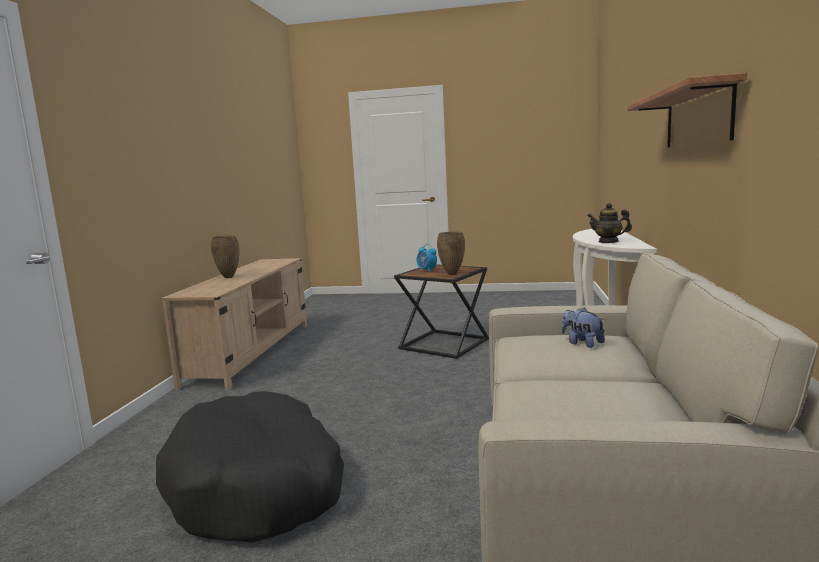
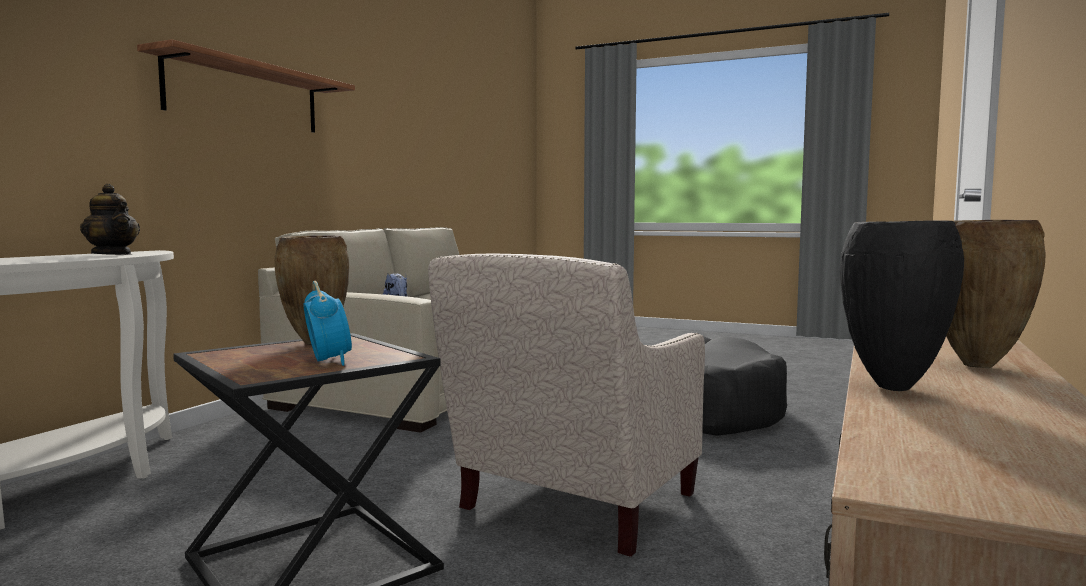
camera: 165 degrees left, 5 degrees down
(266, 270) = (890, 388): none -> black vase
(363, 375) = (570, 506): none -> beige armchair

